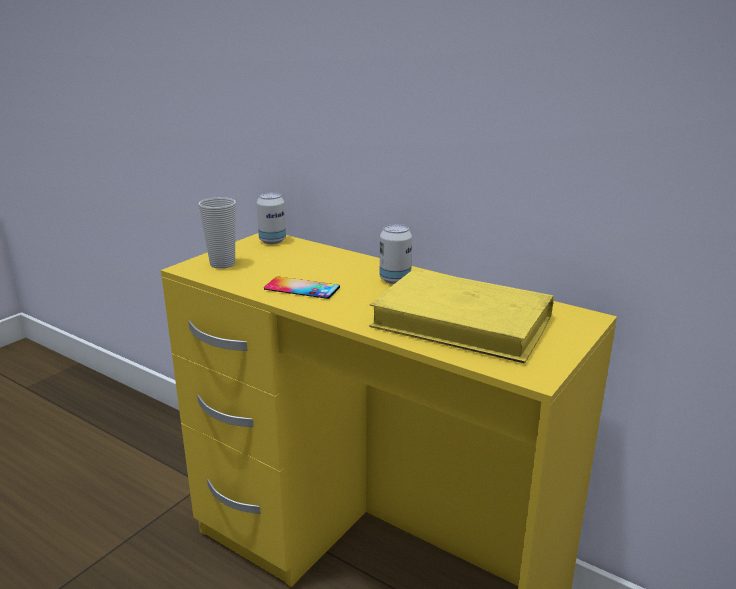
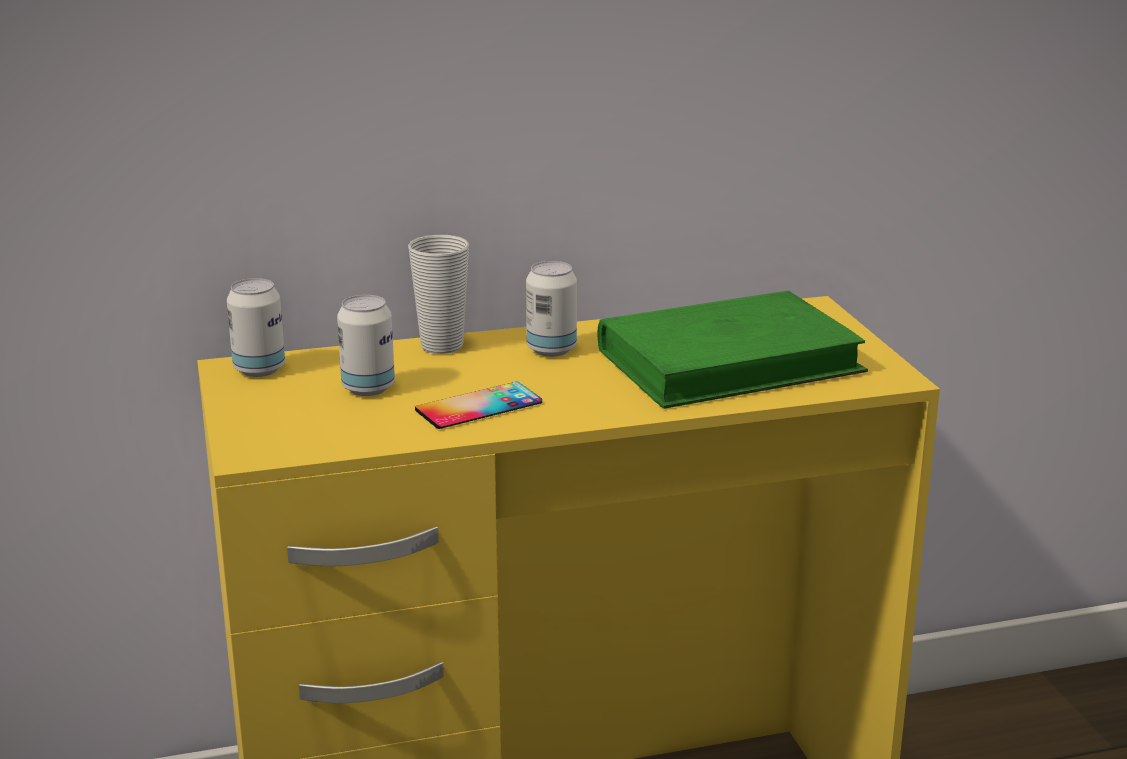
camera: 50 degrees left, 0 degrees up
(222, 264) = (286, 427): cup -> cup (442, 346)
(286, 263) = (368, 388): none -> can
(463, 322) = (730, 361): yellow book -> green book

